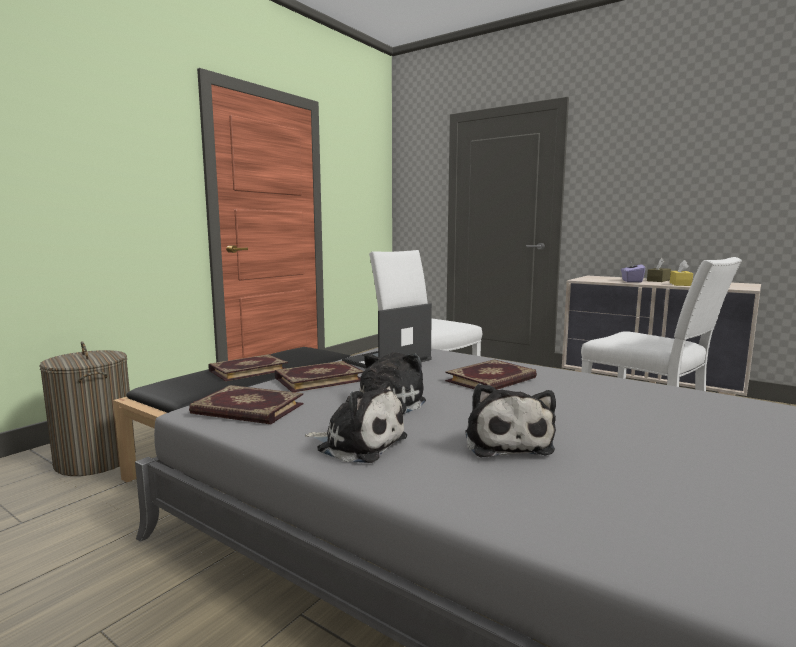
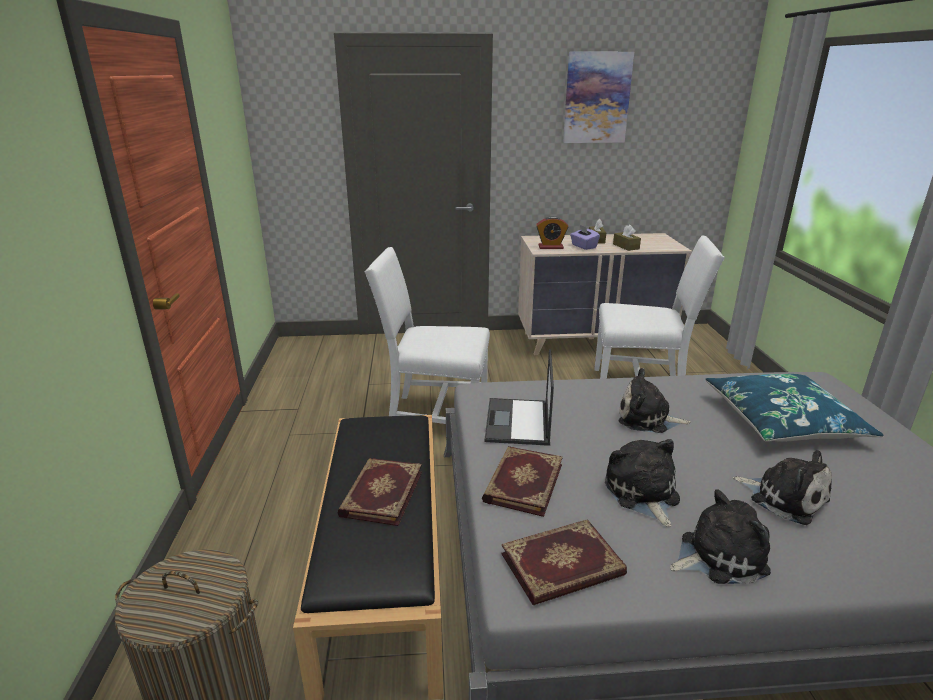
camera: 40 degrees left, 15 degrees up
(492, 380) = (647, 419): book -> plush toy
(596, 279) = (550, 247): none -> alarm clock
(645, 415) = (783, 421): none -> blue pillow
(671, 141) = (597, 98): none -> picture
(680, 284) = (626, 246): yellow tissue box -> brown tissue box

